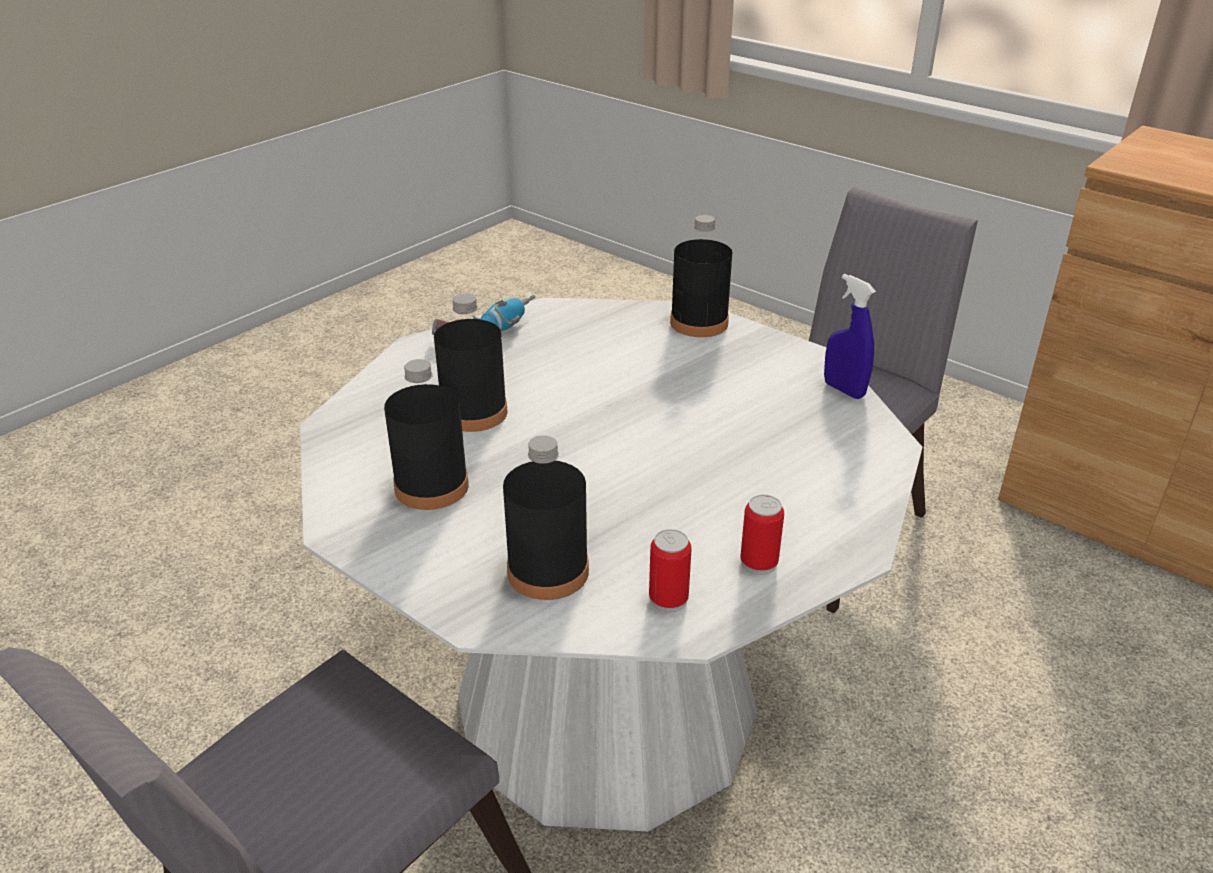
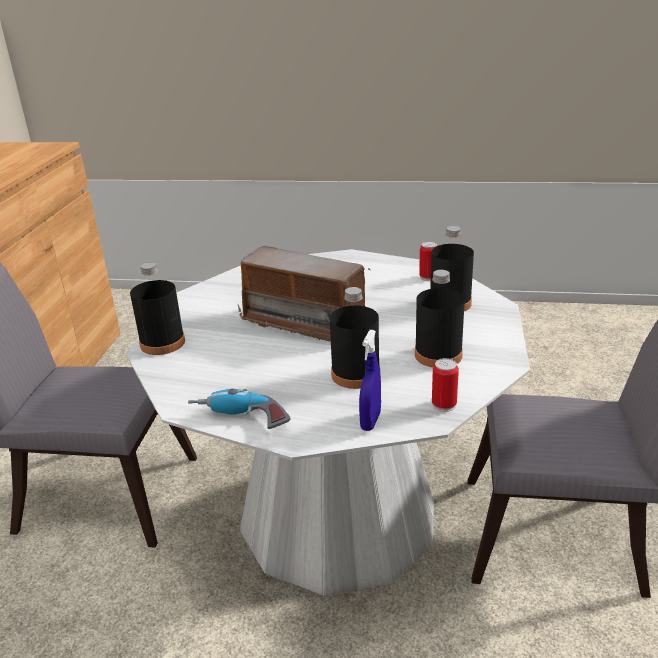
camera: 120 degrees left, 5 degrees down
(638, 421) = (305, 323): none -> radio
(758, 563) = (381, 268): can -> can (444, 404)
(844, 390) = (214, 284): blue spray bottle -> blue spray bottle (370, 421)

